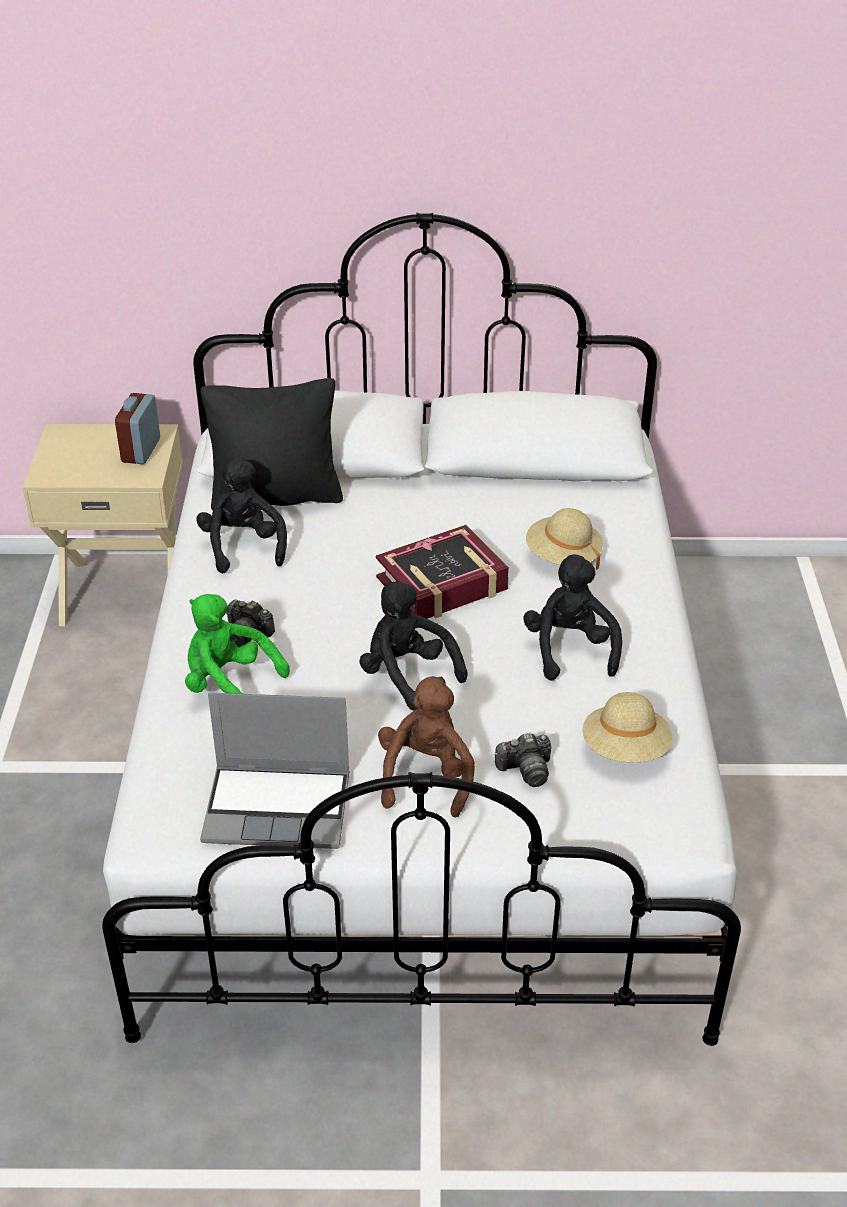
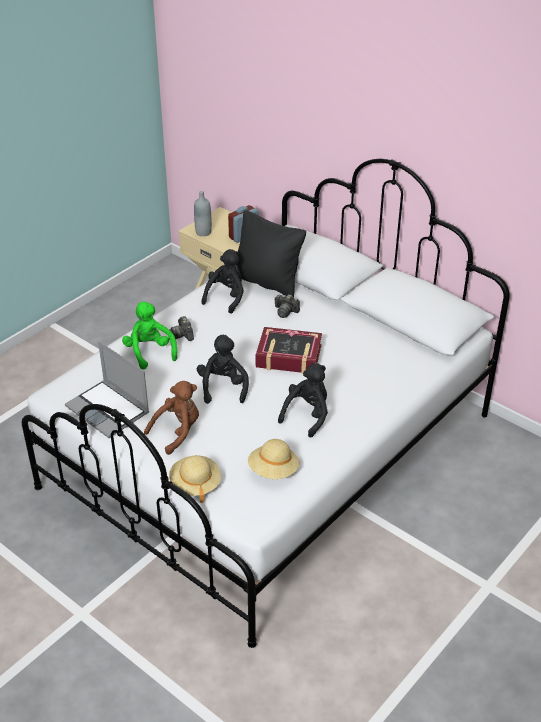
camera: 40 degrees right, 0 degrees up
(68, 472) = (203, 232): none -> grey bottle
(526, 770) = (220, 453): camera -> camera (285, 311)
(563, 556) = (360, 373): beige hat -> beige hat (195, 484)

